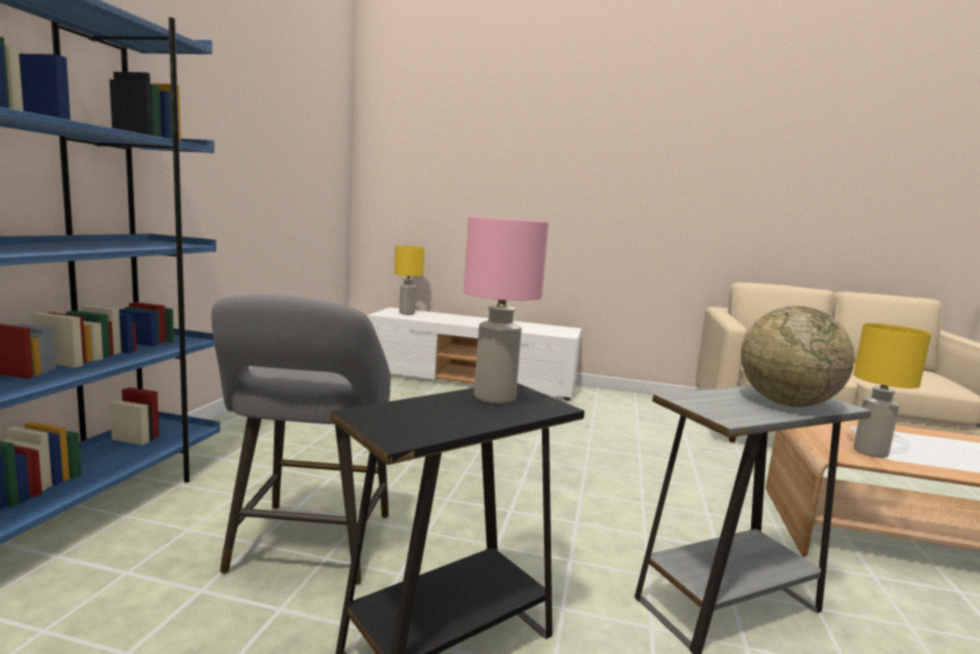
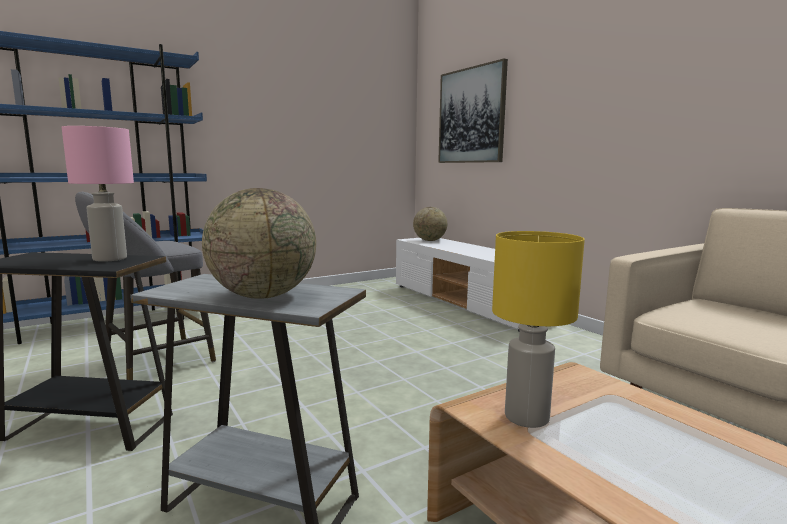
camera: 45 degrees right, 0 degrees up
(407, 313) = (429, 240): yellow table lamp -> globe
(452, 171) = (471, 116): none -> picture

